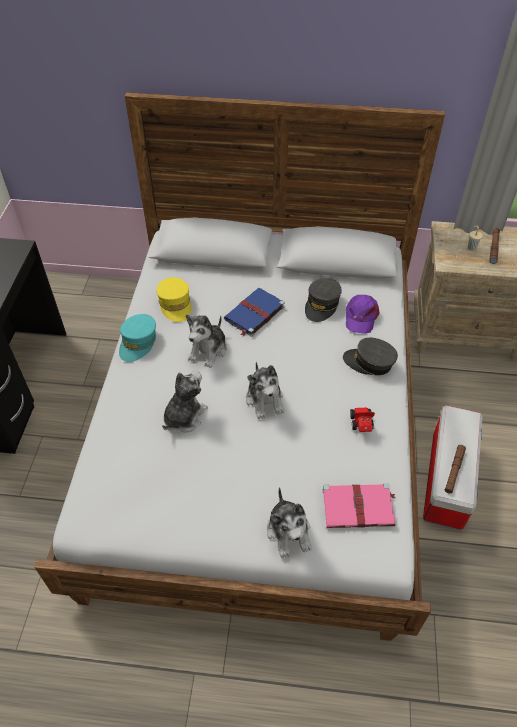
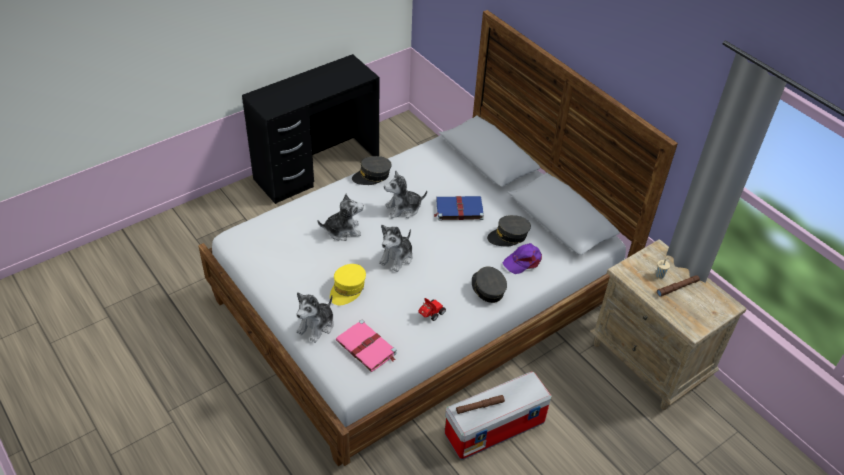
camera: 45 degrees right, 5 degrees down
(138, 342) = (372, 176): turquoise cap -> grey cap
(175, 304) = (421, 171): yellow cap -> yellow cap (347, 289)

